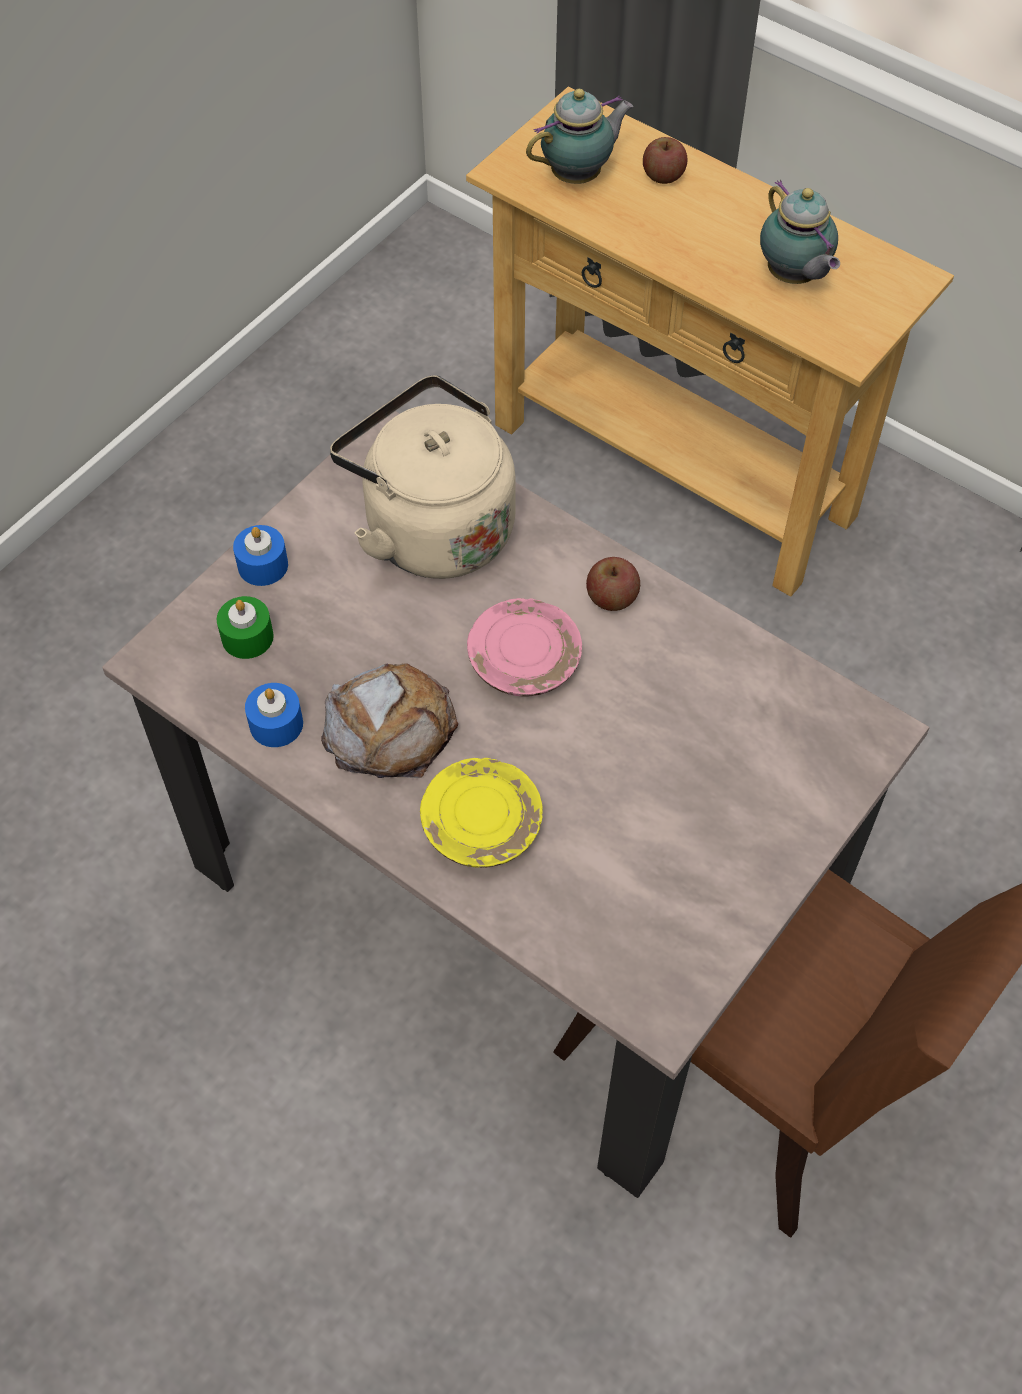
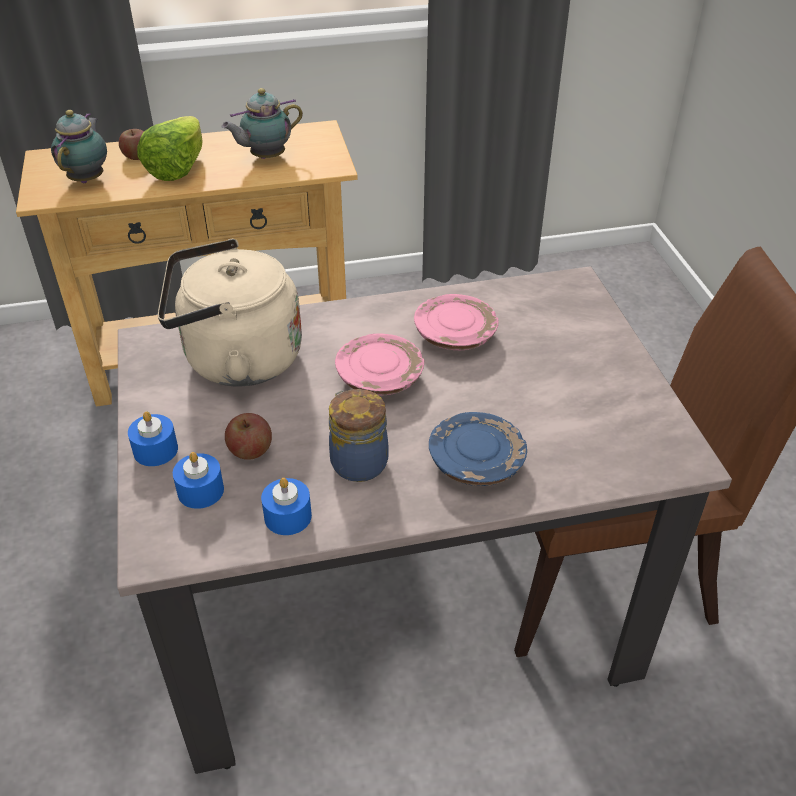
camera: 50 degrees left, 15 degrees down
(247, 637) = (200, 491): green candle -> blue candle
(390, 727) = (357, 461): bread -> jar
(482, 824) = (476, 461): yellow plate -> blue plate
(612, 597) = (380, 320): apple -> apple (250, 450)
(658, 678) = (455, 334): none -> pink plate
(682, 226) = (178, 168): none -> lettuce
(793, 277) = (265, 157): teapot -> teapot turned 135 degrees clockwise

